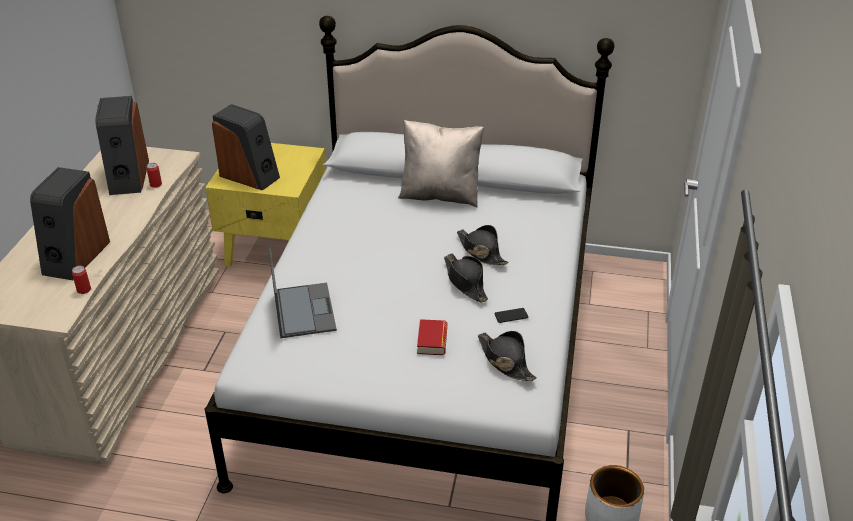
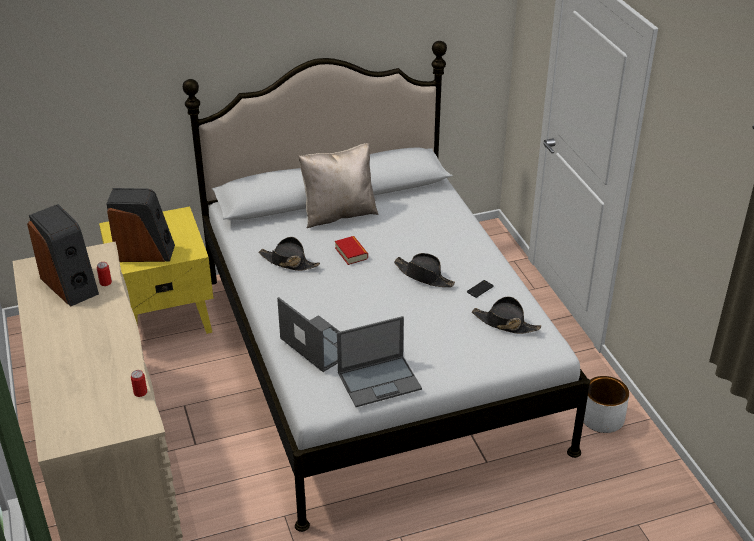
camera: 30 degrees left, 0 degrees up
(75, 257) = (100, 369): speaker -> none
(325, 368) = (380, 380): none -> laptop
(432, 341) = (439, 329): book -> book (351, 253)
(481, 251) = (413, 248): black hat -> black hat (288, 262)

